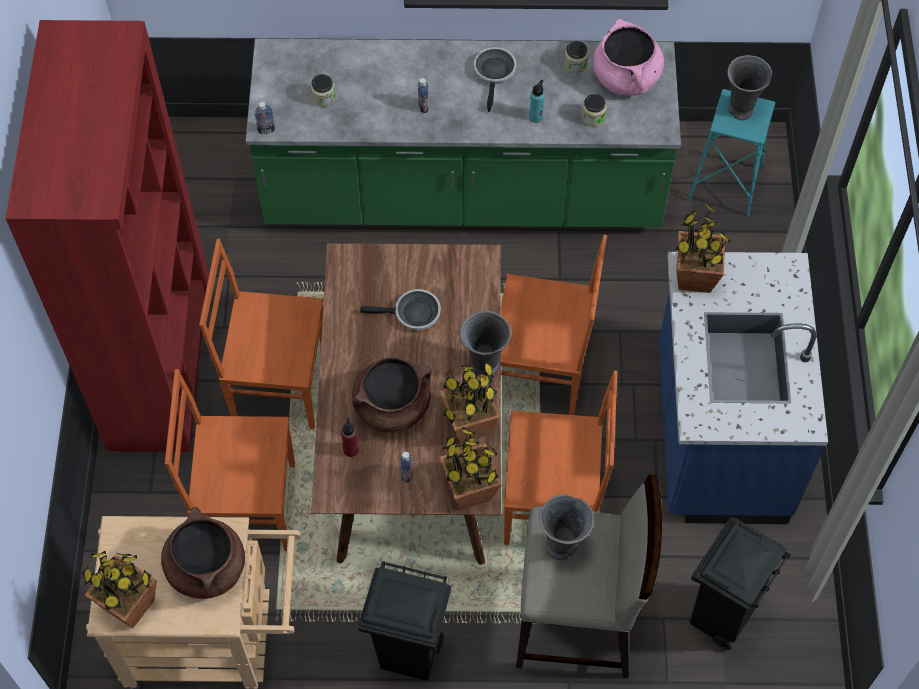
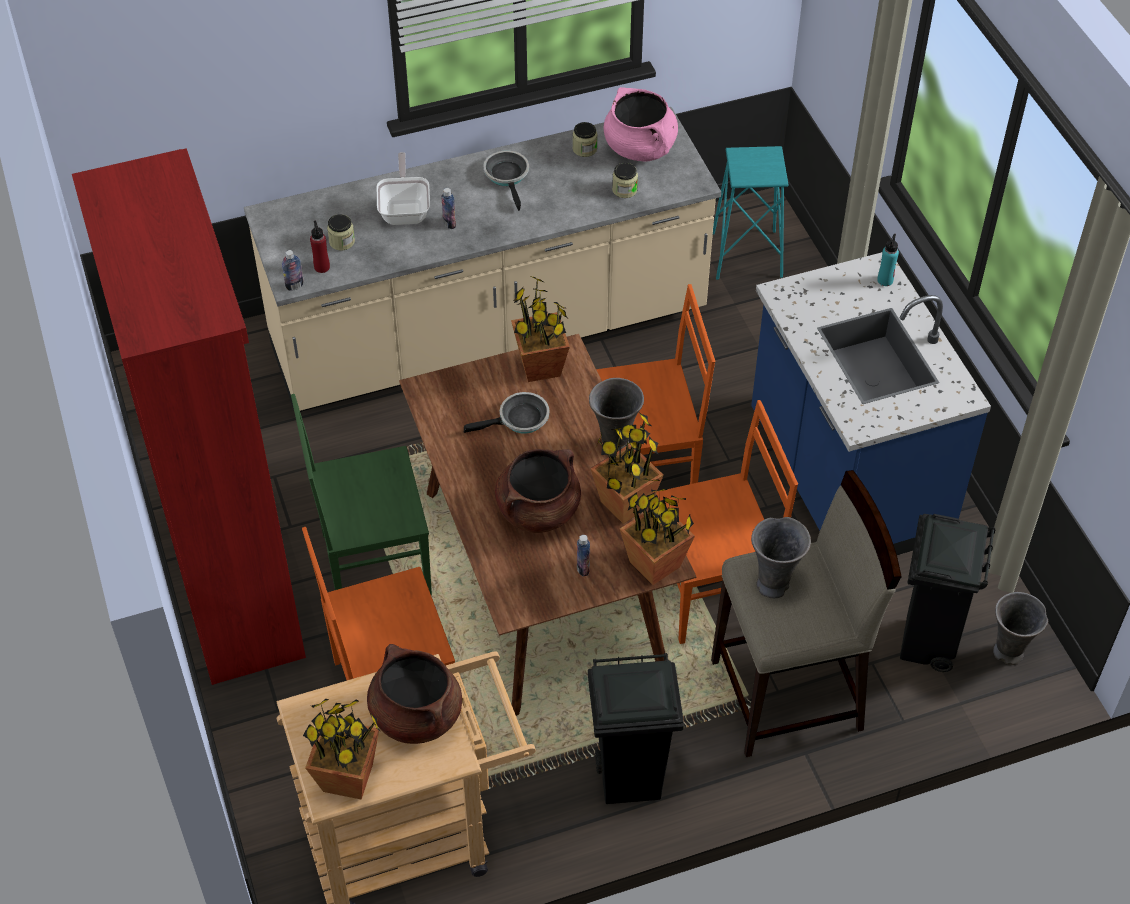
camera: 20 degrees left, 10 degrees down
(276, 385) = (372, 565): orange chair -> green chair
(351, 450) = (513, 562): red bottle -> red bottle (322, 267)
(391, 82) = (405, 210): none -> frying pan
(463, 194) = (489, 333): green counter -> beige counter
(536, 116) = (567, 203): turquoise bottle -> turquoise bottle (885, 280)
(695, 278) = (794, 300): potted plant -> potted plant (541, 367)
(740, 111) = (753, 162): grey vase -> grey vase (1008, 654)

